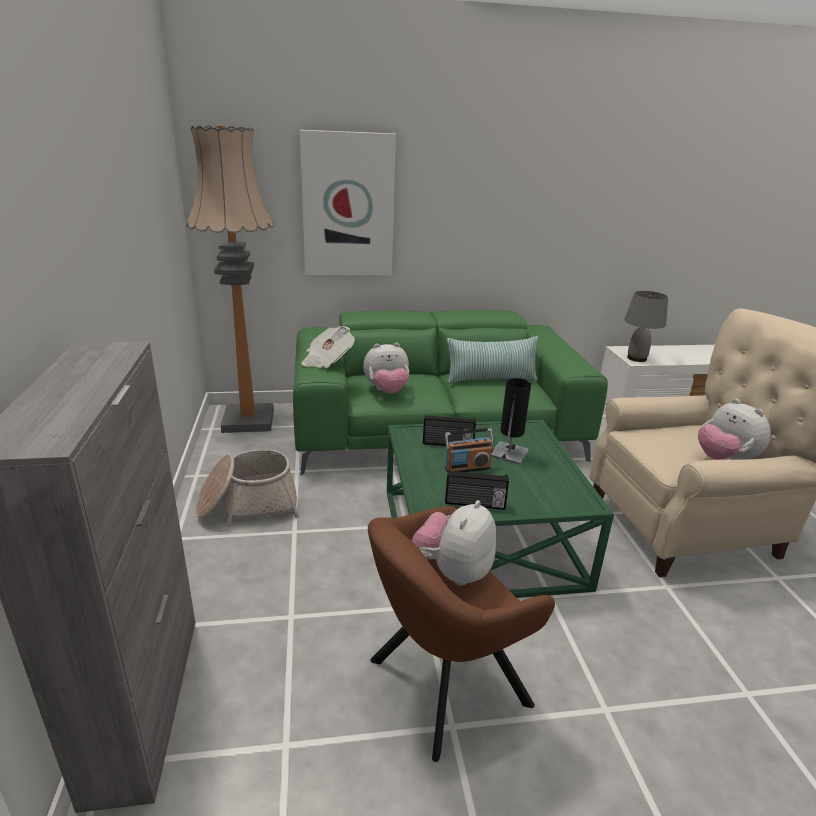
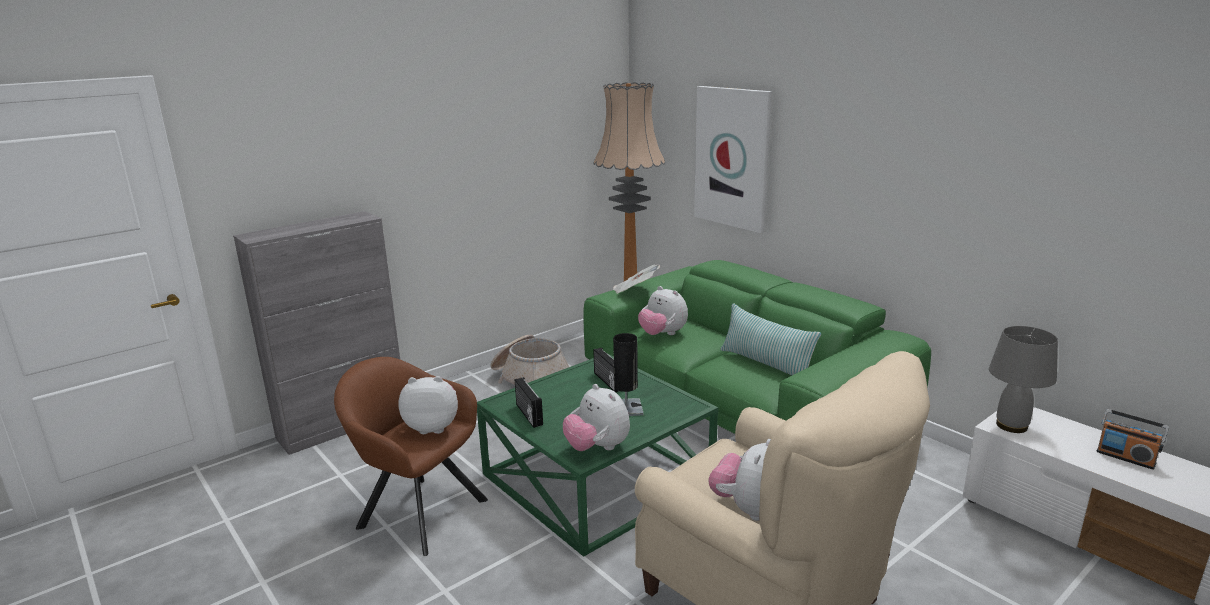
camera: 60 degrees right, 5 degrees down
(467, 468) = (578, 398): radio -> radio (1125, 457)
(571, 490) = (597, 448): none -> plush toy

